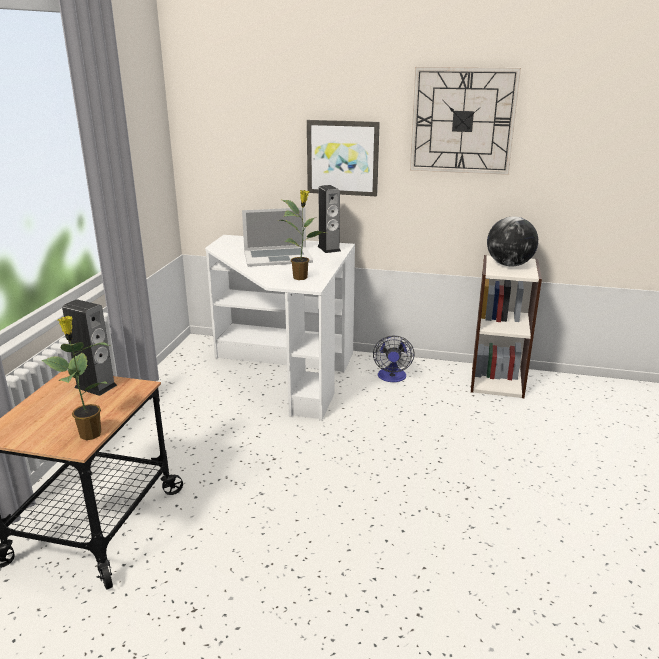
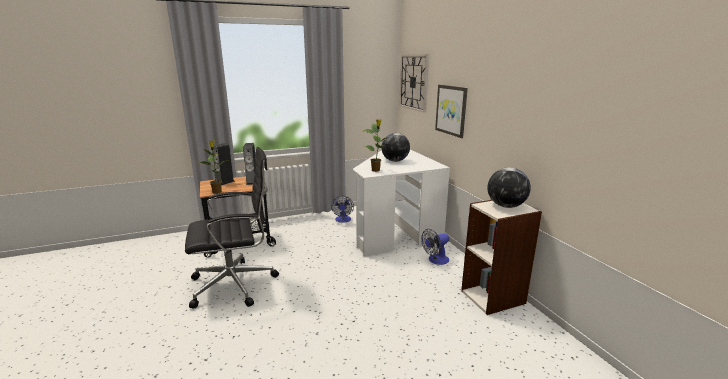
camera: 55 degrees right, 5 degrees down
(188, 395) = (343, 220): none -> fan
(262, 572) = (236, 284): none -> black office chair
(277, 257) = (395, 161): laptop -> globe
(329, 248) = (428, 165): speaker -> speaker (225, 182)
(462, 121) = (507, 90): wall clock -> wall clock (413, 82)

